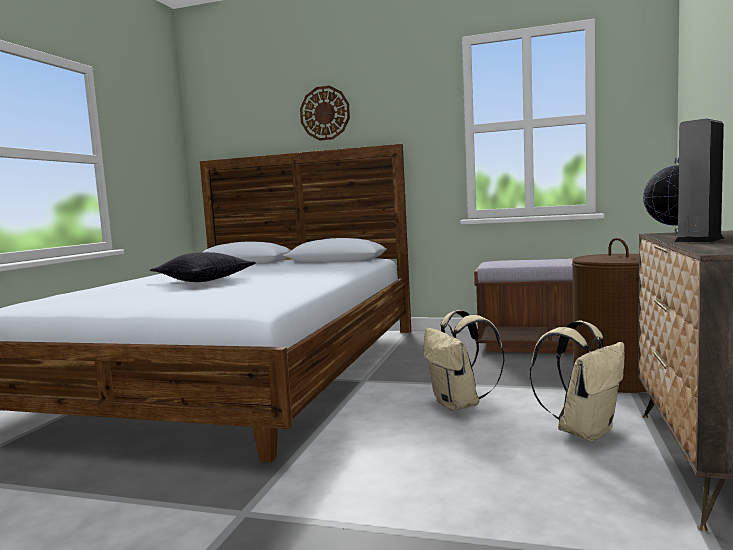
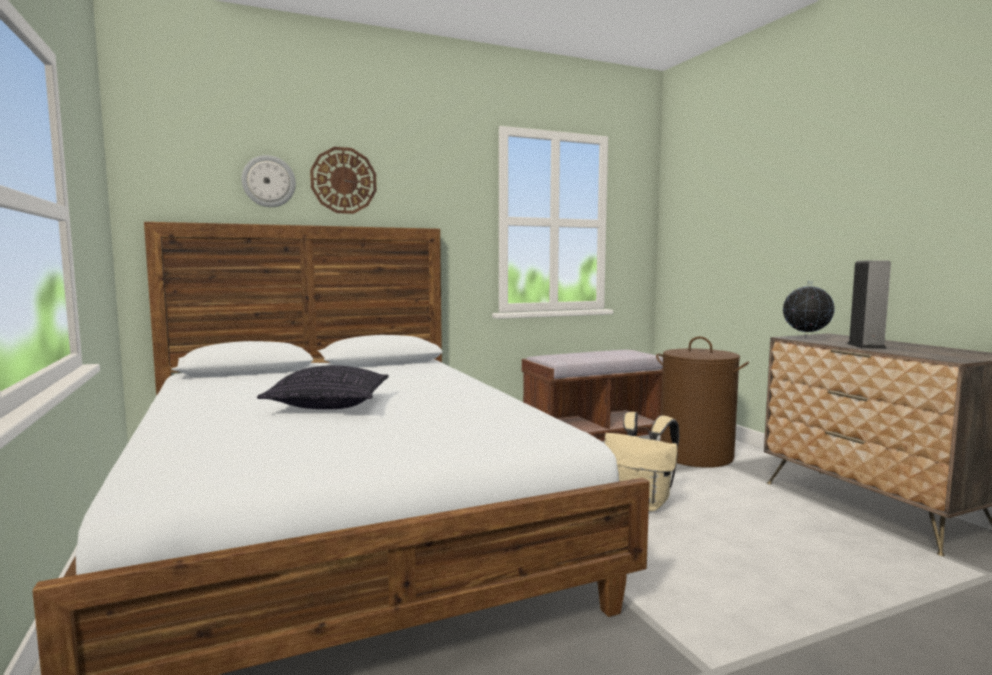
camera: 40 degrees left, 0 degrees up
(273, 122) = (268, 181): none -> wall clock
(584, 431) = (762, 504): beige backpack -> none

